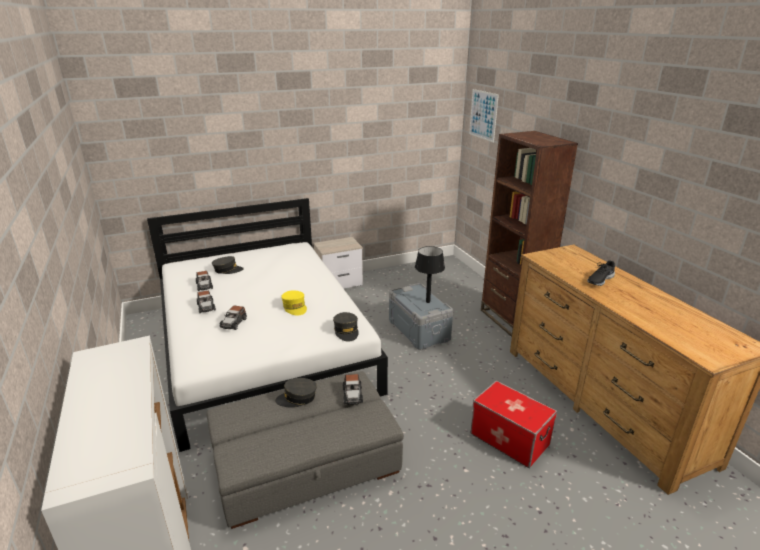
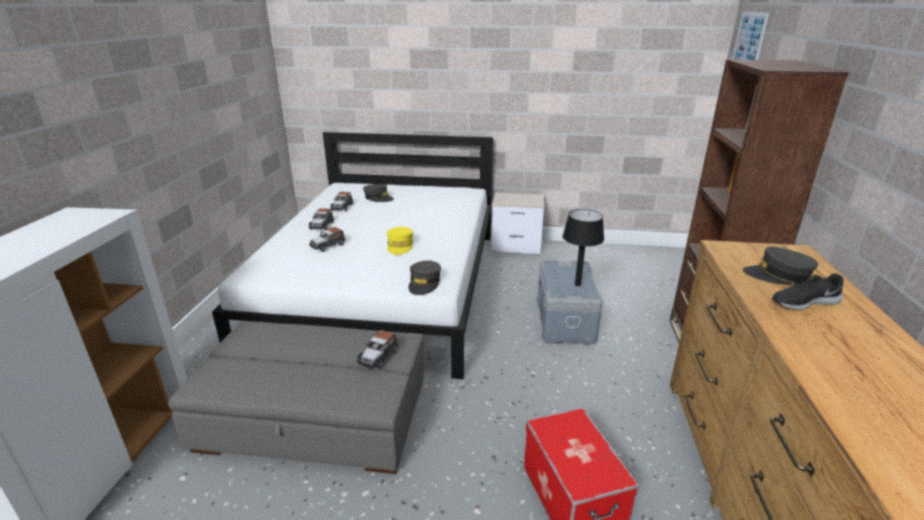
camera: 30 degrees right, 0 degrees up
(297, 398) = (321, 339): grey cap -> grey cap (777, 276)

